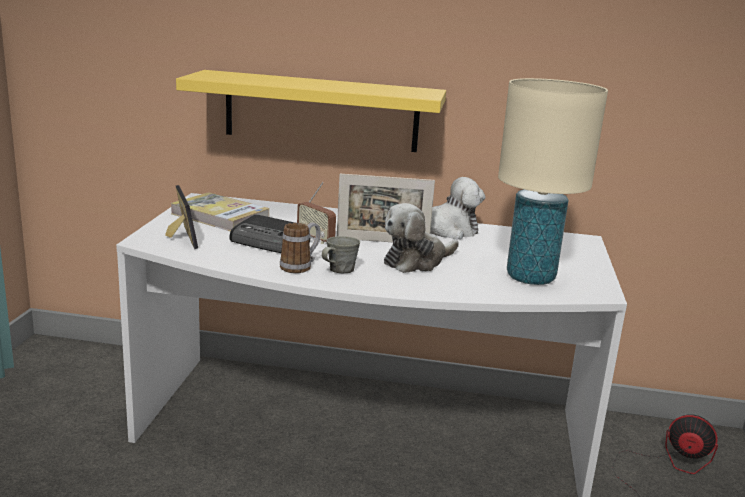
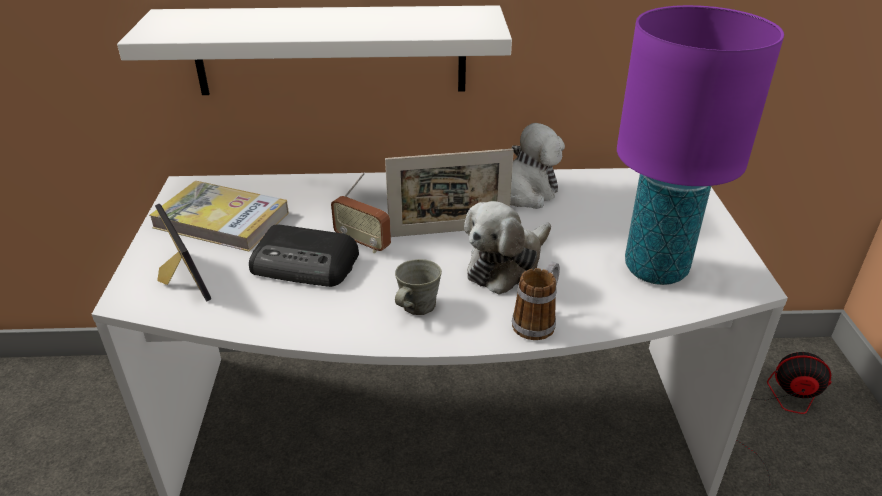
camera: 10 degrees left, 15 degrees up
(300, 266) = (362, 309): mug -> mug (537, 321)
(321, 111) = (330, 51): yellow shelf -> white shelf
(530, 277) = (655, 269): beige table lamp -> purple table lamp

